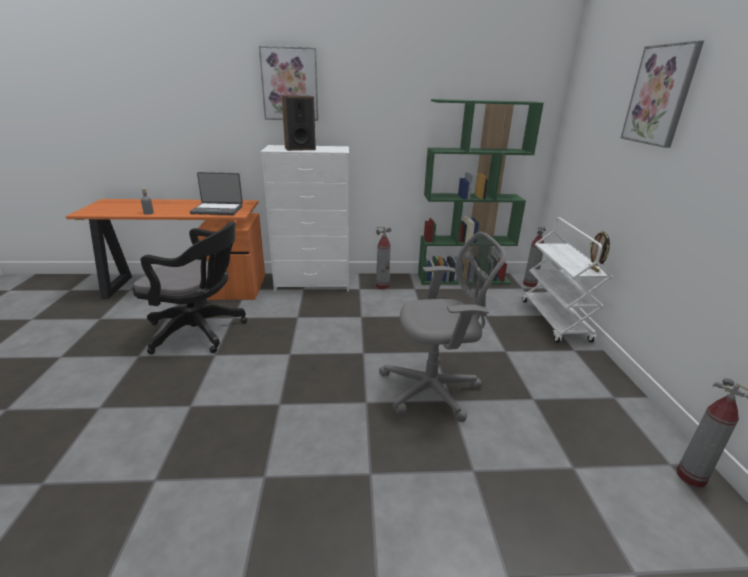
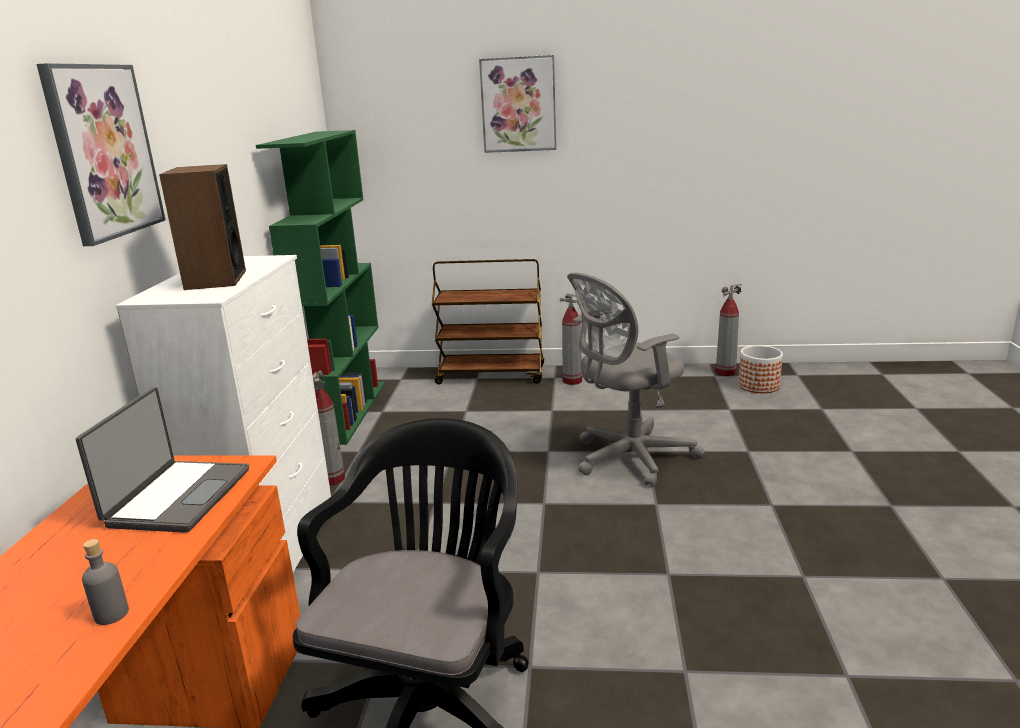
camera: 80 degrees left, 5 degrees down
(434, 390) = (628, 458): grey office chair -> grey office chair turned 120 degrees counterclockwise
(529, 284) = (392, 373): fire extinguisher -> fire extinguisher (572, 381)
(555, 321) = (492, 375): white cart -> brown cart
(594, 269) = (521, 292): picture frame -> none
(669, 507) = (759, 386): none -> planter

